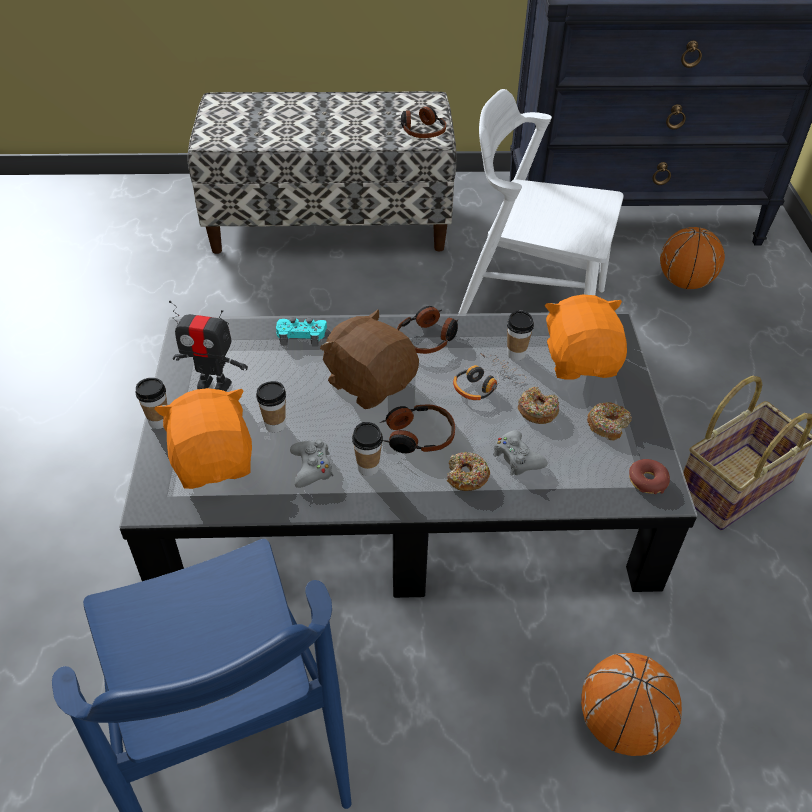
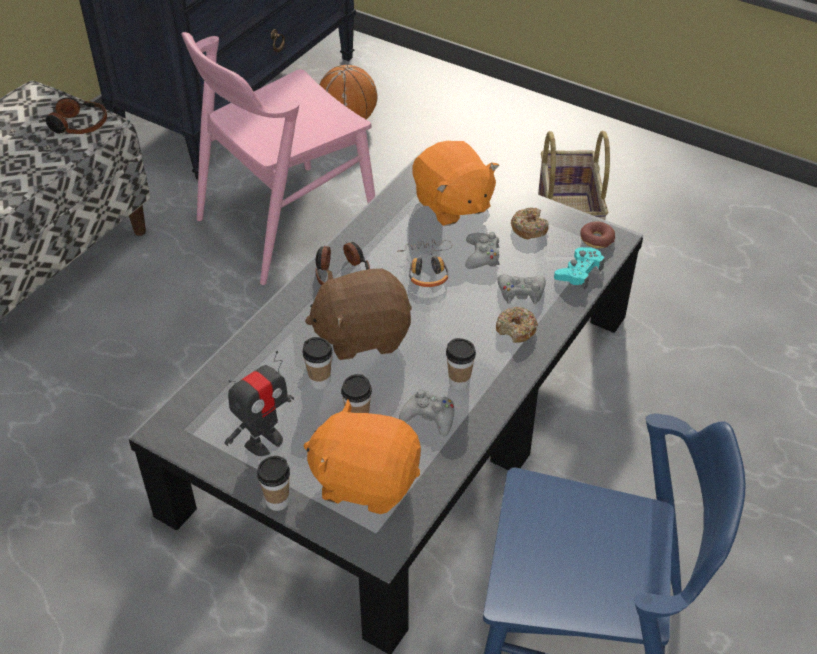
camera: 55 degrees left, 0 degrees up
(301, 335) = (257, 351): turquoise game controller -> turquoise game controller (579, 272)
(417, 436) = (450, 336): headphones -> none
(516, 354) = (410, 234): cup -> cup (320, 381)
(529, 312) = (286, 223): white chair -> pink chair
(537, 411) = (482, 256): donut -> grey game controller
(581, 361) = (452, 205): orange plush toy -> orange plush toy turned 150 degrees counterclockwise
(621, 725) = (712, 403): basketball -> none

